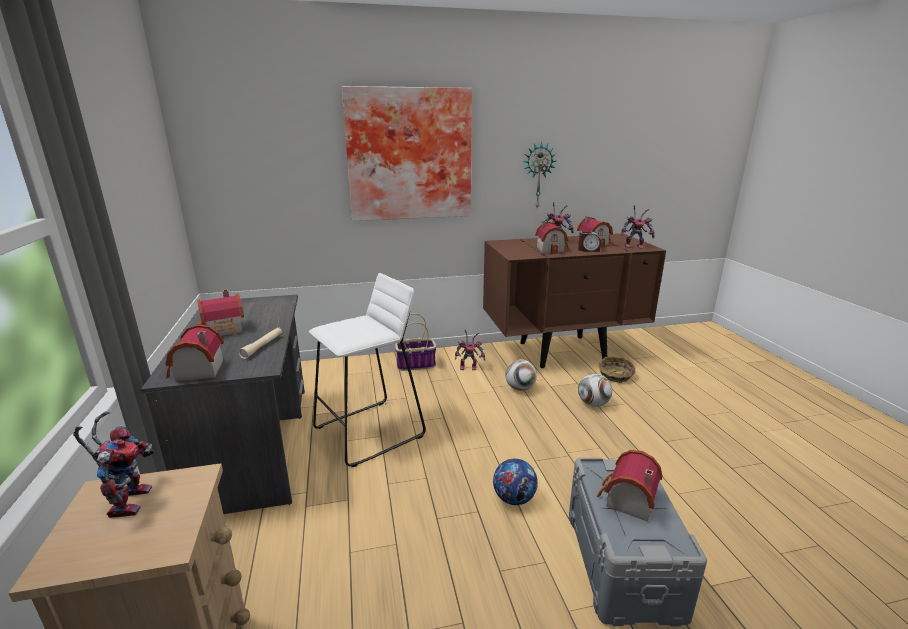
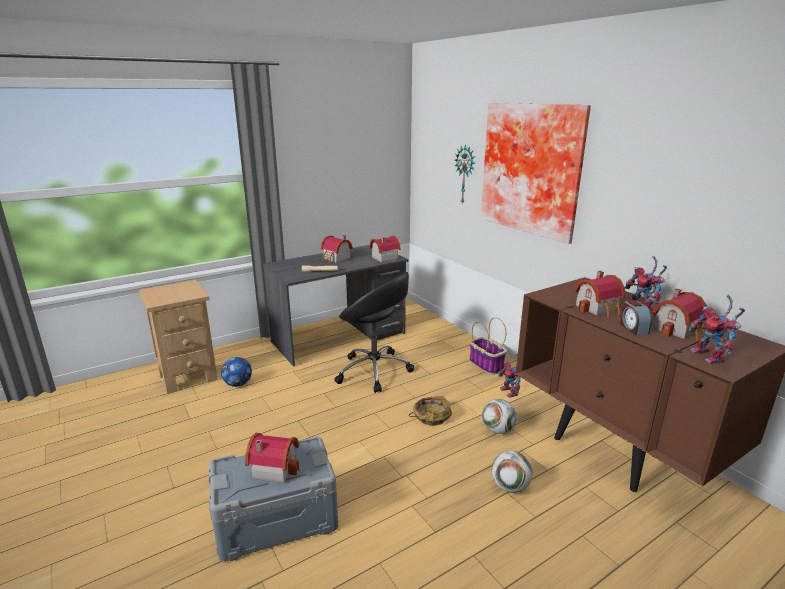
camera: 70 degrees right, 0 degrees up
(128, 499) = (183, 289): toy robot -> none
(196, 371) = (283, 267): toy house -> toy house (383, 258)
(370, 432) = (375, 371): white stool -> black office chair
(514, 498) = (329, 452): football -> football (238, 384)
(538, 175) = (660, 219): wall clock -> wall clock (465, 174)
(615, 375) = (599, 503): basket -> basket (431, 416)

